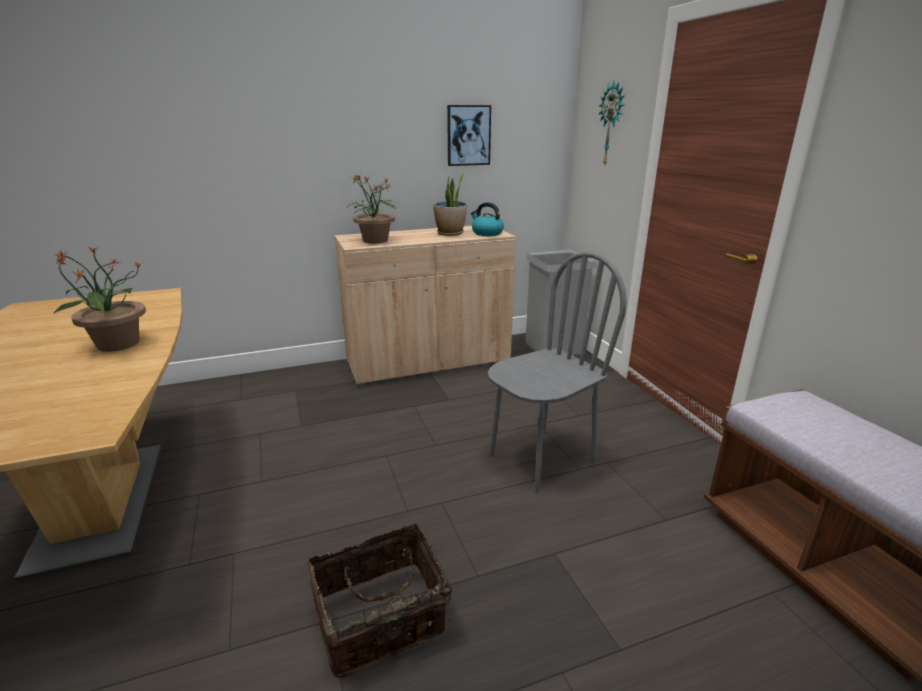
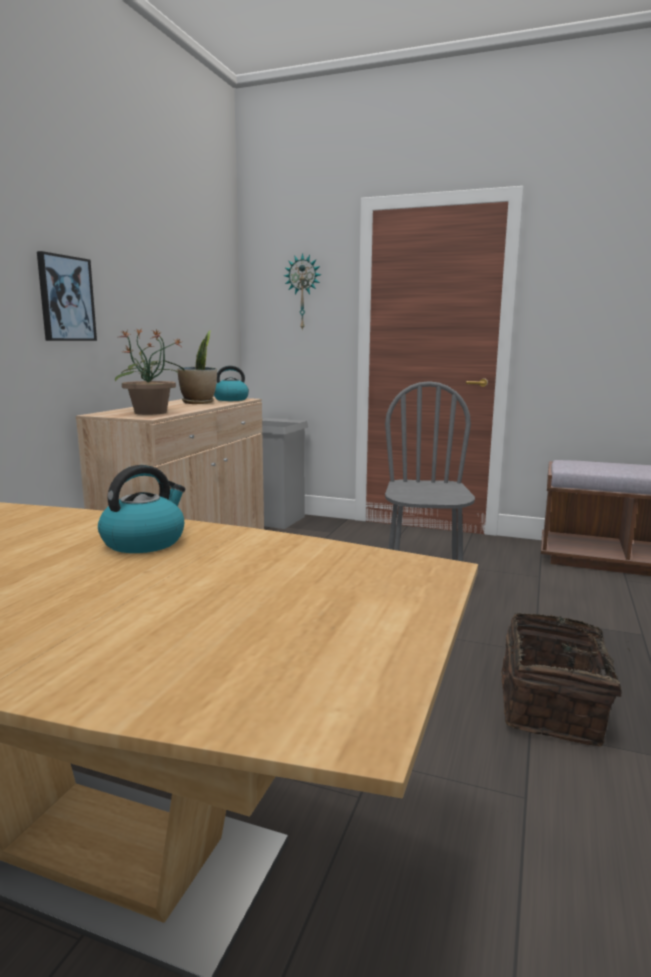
camera: 50 degrees left, 10 degrees down
(116, 344) = (144, 542): potted plant -> kettle
(468, 135) = (178, 297): picture -> picture (66, 299)

